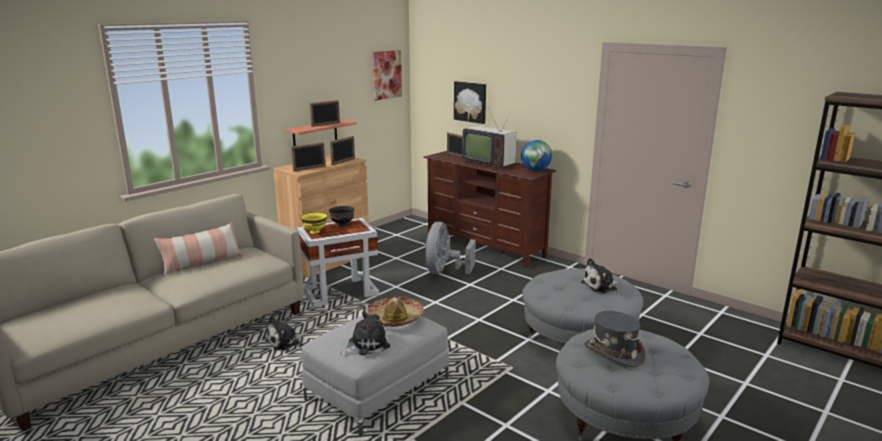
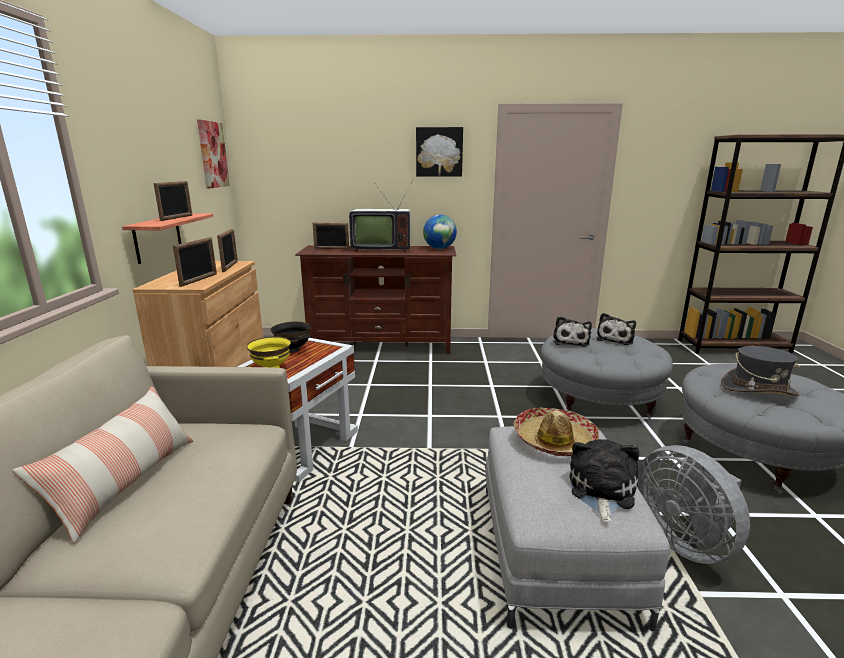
camera: 40 degrees left, 0 degrees up
(285, 342) = (337, 553): plush toy -> plush toy (570, 341)
(444, 271) = (384, 381): grey fan -> grey fan (684, 540)
(470, 102) = (331, 184): picture -> picture (439, 152)

